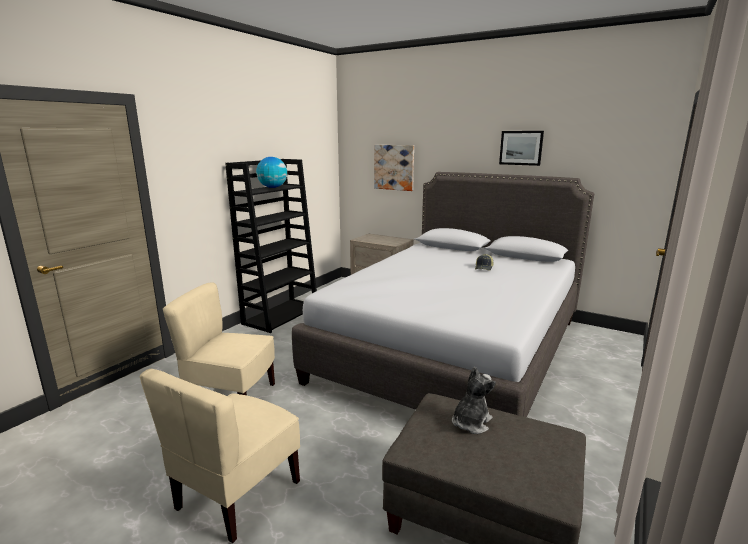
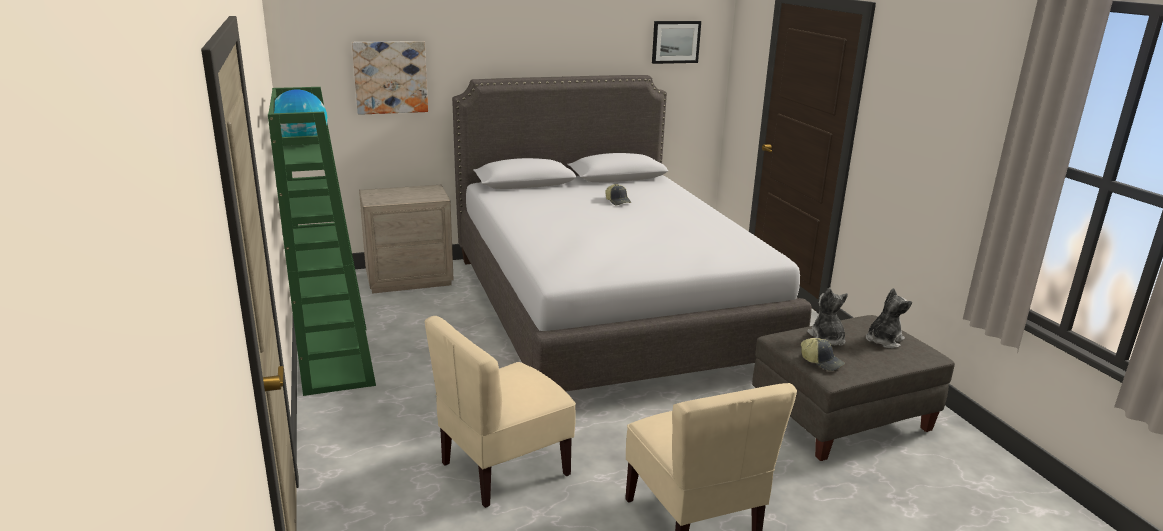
camera: 50 degrees left, 5 degrees up
(281, 315) = (335, 359): black bookcase -> green bookcase
(423, 433) = (822, 361): none -> cap
(521, 148) = (578, 40): picture -> picture (675, 42)
(528, 454) = (883, 340): none -> plush toy

